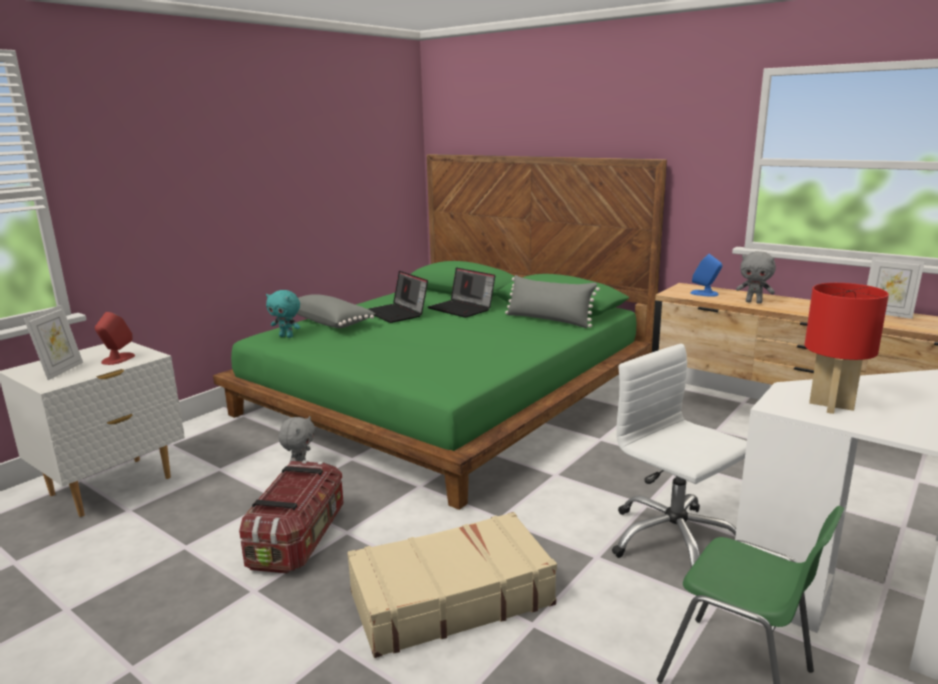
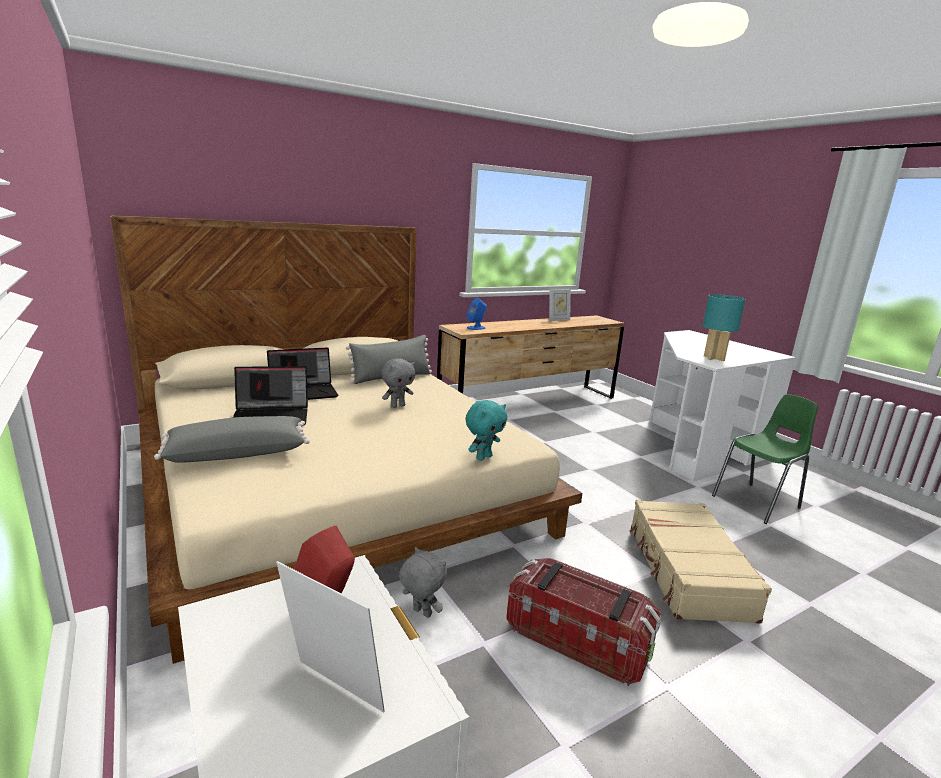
camera: 70 degrees left, 0 degrees up
(287, 336) = (248, 488): turquoise plush toy -> turquoise plush toy (483, 457)
(446, 395) = (335, 485): green bed -> beige bed
(673, 541) = (634, 475): white office chair -> none
(754, 302) = (509, 327): grey plush toy -> grey plush toy (397, 406)
(831, 406) = (714, 358): red table lamp -> turquoise table lamp

